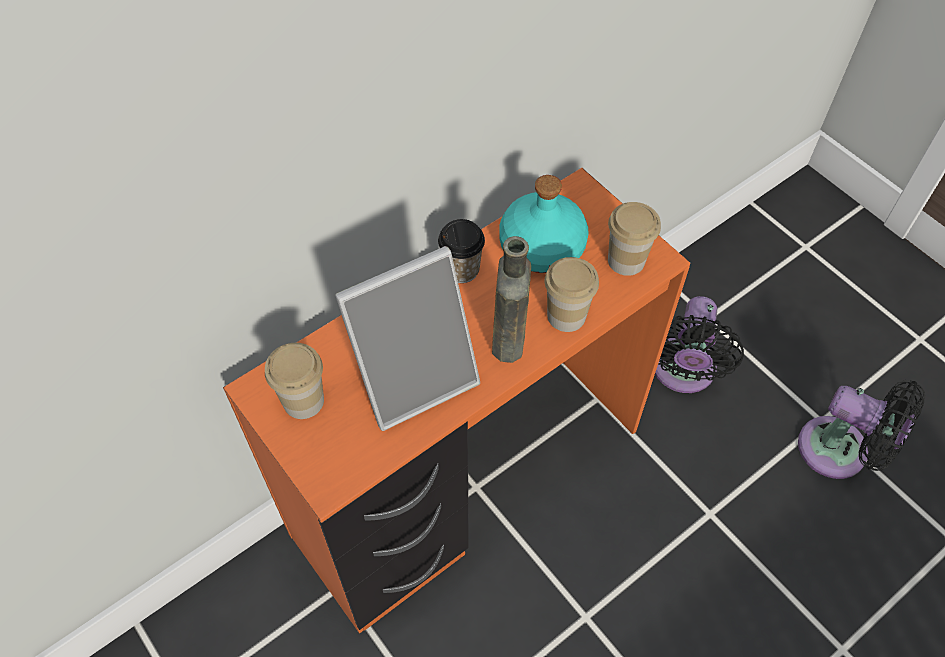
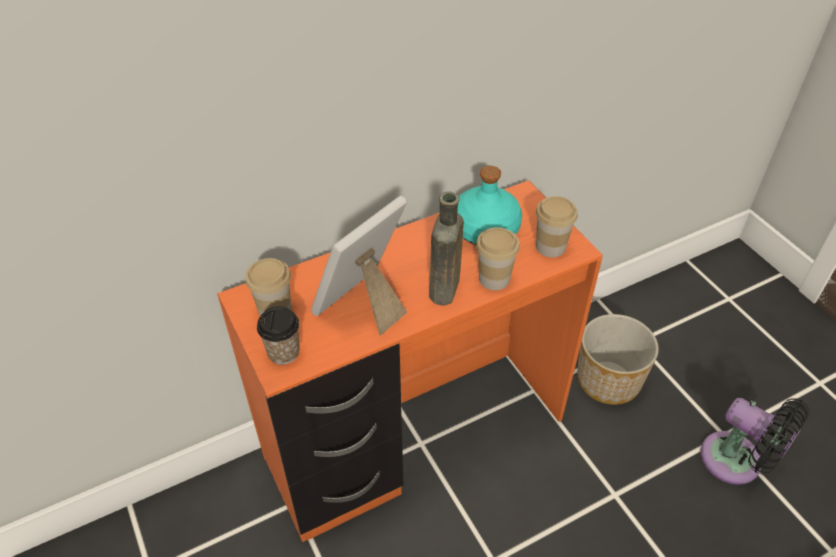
camera: 10 degrees right, 10 degrees down
(414, 376) = (364, 305): picture frame -> picture frame turned 150 degrees clockwise
(461, 269) = (419, 237): cup -> cup (283, 352)
(682, 372) = (608, 380): black fan -> planter

